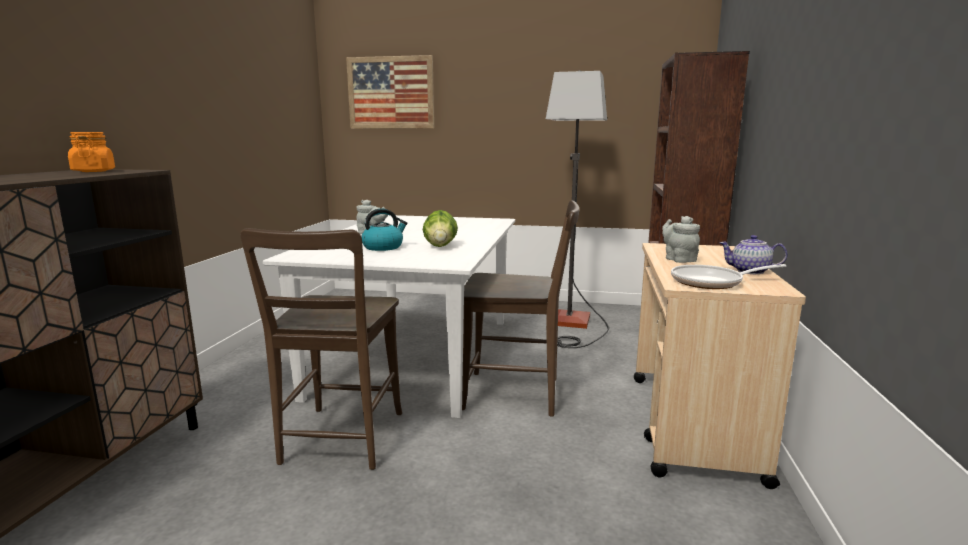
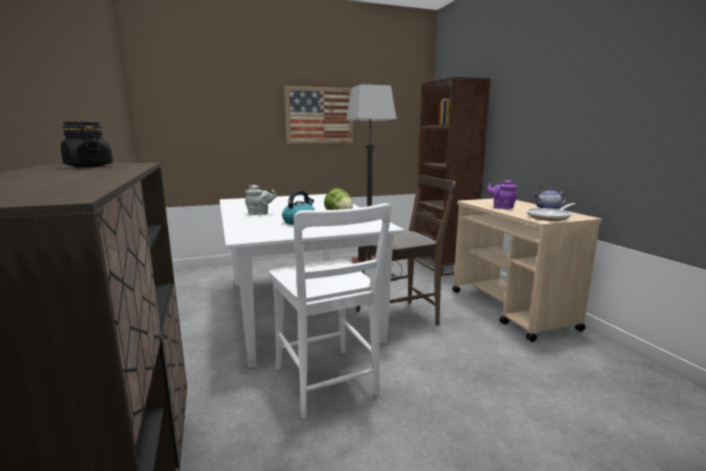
camera: 30 degrees left, 0 degrees up
(94, 171) = (88, 166): orange jar -> black jar
(340, 441) = (327, 384): brown chair -> white chair
(390, 93) = (201, 94): picture -> picture (319, 115)
(678, 259) = (501, 207): grey teapot -> purple teapot

